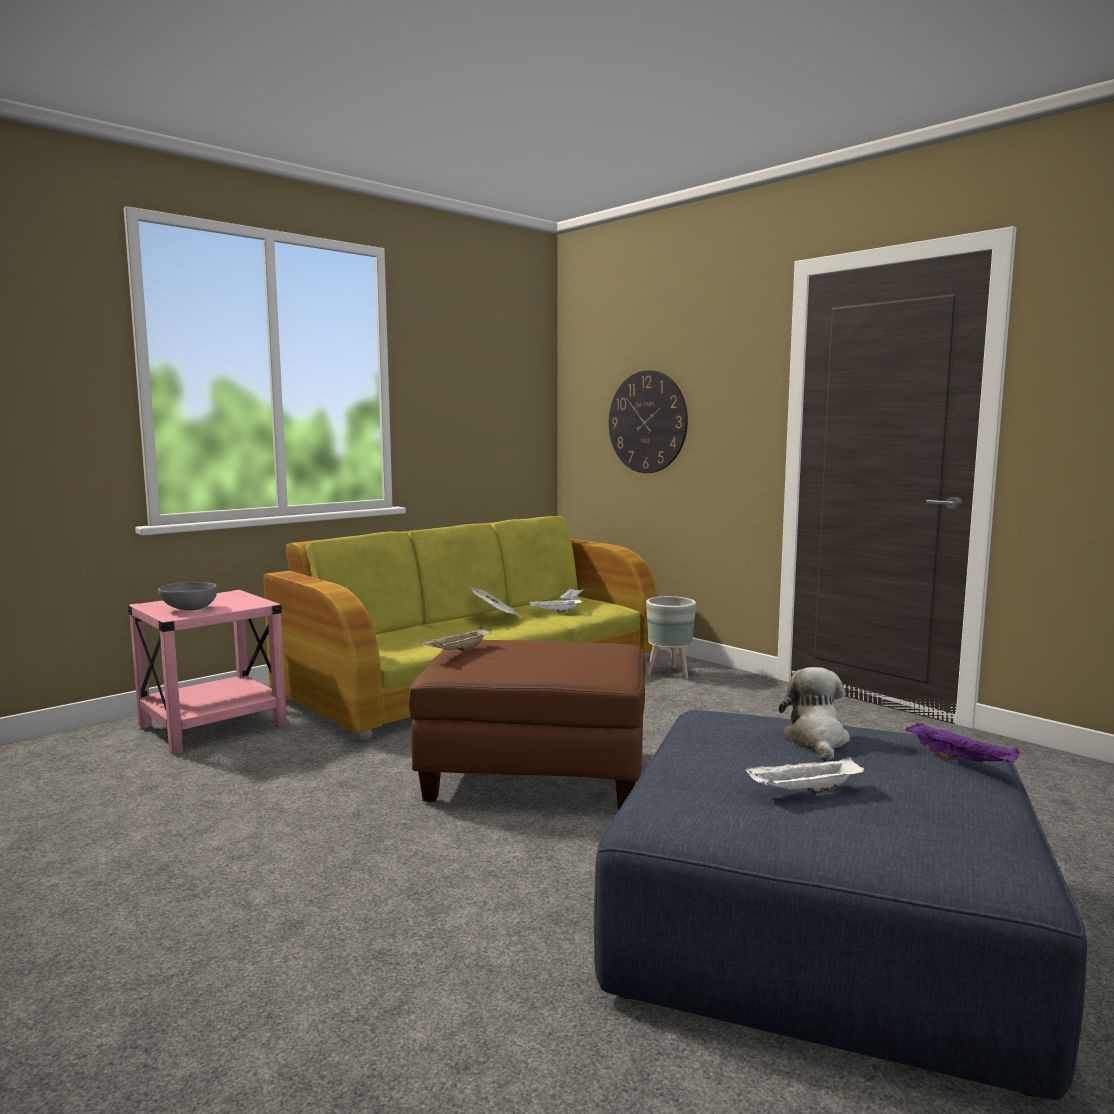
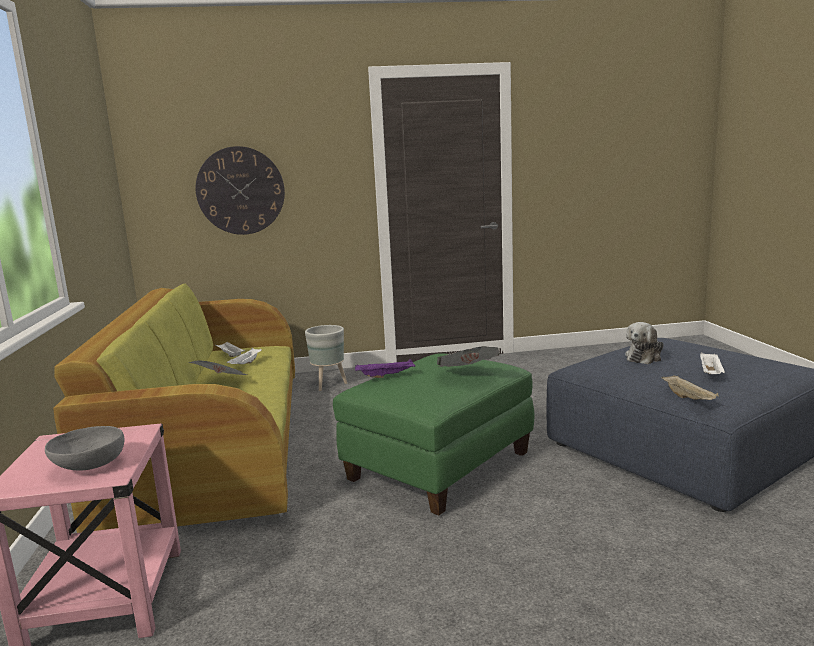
camera: 55 degrees left, 5 degrees up
(457, 651) = (403, 392): beige tray -> beige tray (689, 399)
(534, 776) = (439, 468): brown ottoman -> green ottoman
(548, 662) = (468, 374): none -> newspaper
(816, 740) = (644, 357): plush toy -> plush toy turned 90 degrees counterclockwise
(962, 760) = (686, 344): purple tray -> purple tray (386, 376)

